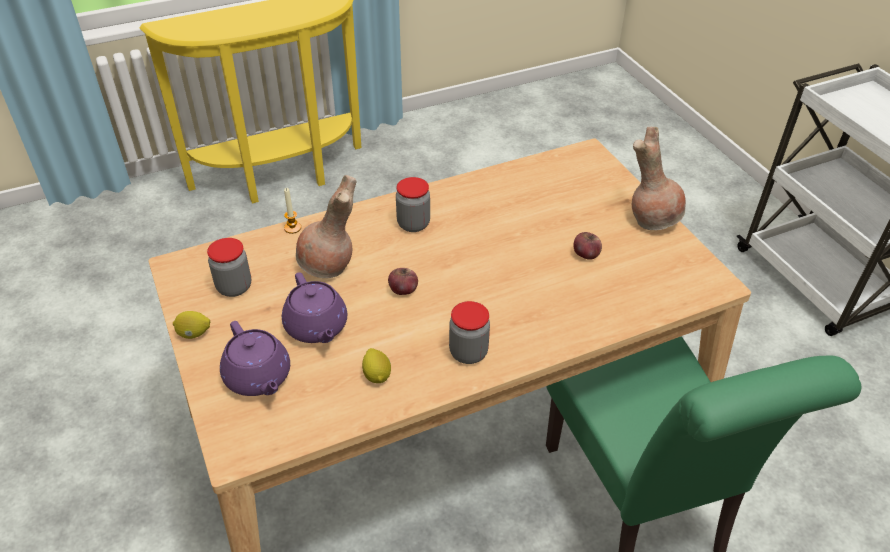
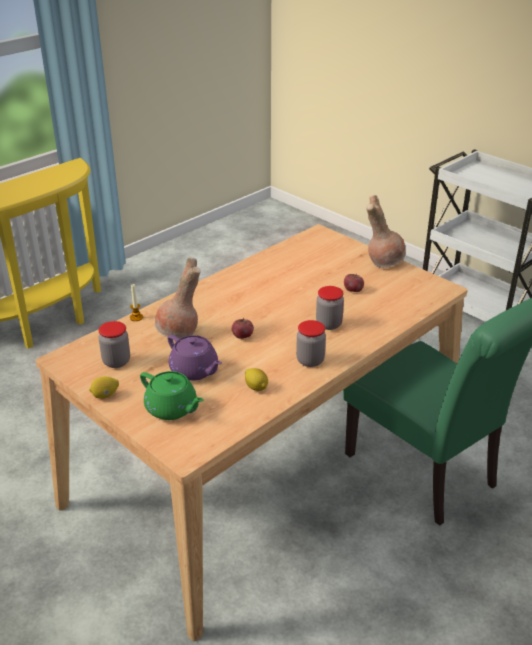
camera: 20 degrees left, 10 degrees down
(258, 377) = (172, 409): purple teapot -> green teapot
(413, 224) = (224, 297): jar -> jar (328, 324)

